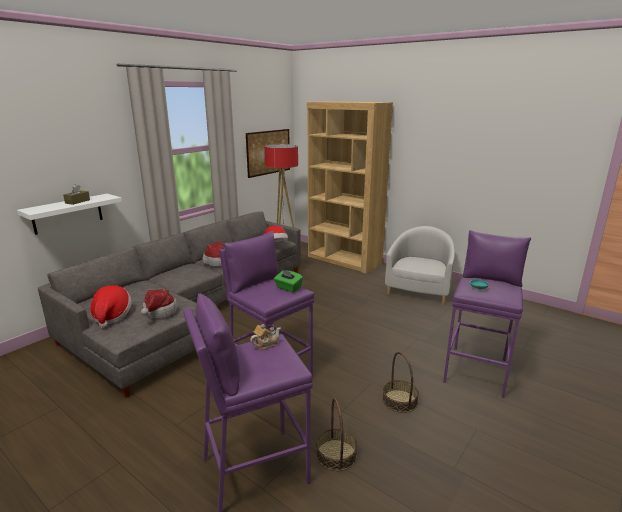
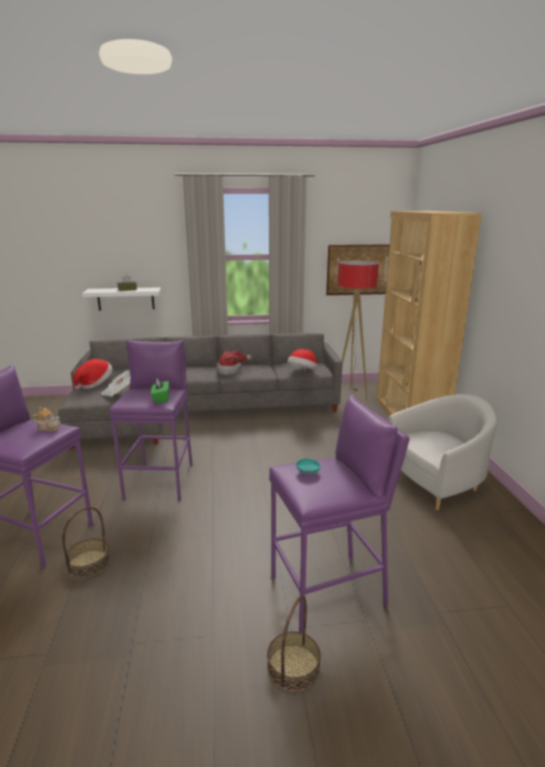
camera: 45 degrees right, 0 degrees up
(159, 312) = (119, 392): hat -> newspaper
(400, 401) = (203, 563): basket -> basket (293, 667)

